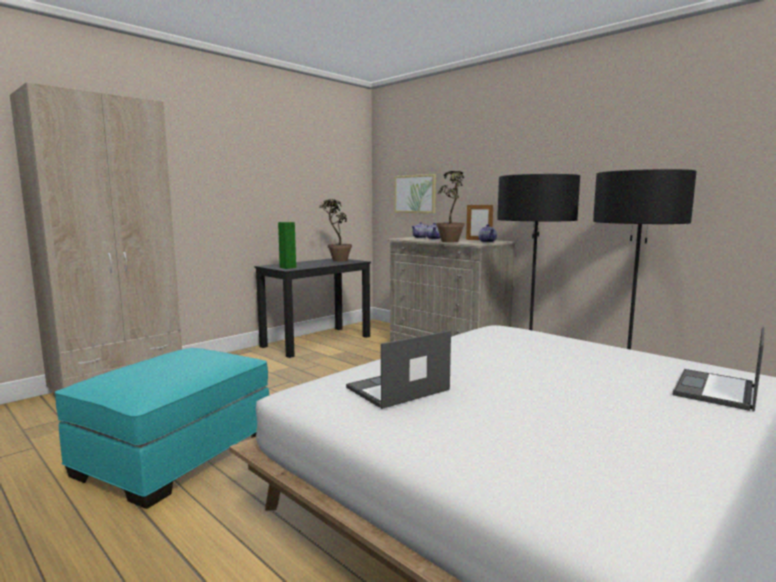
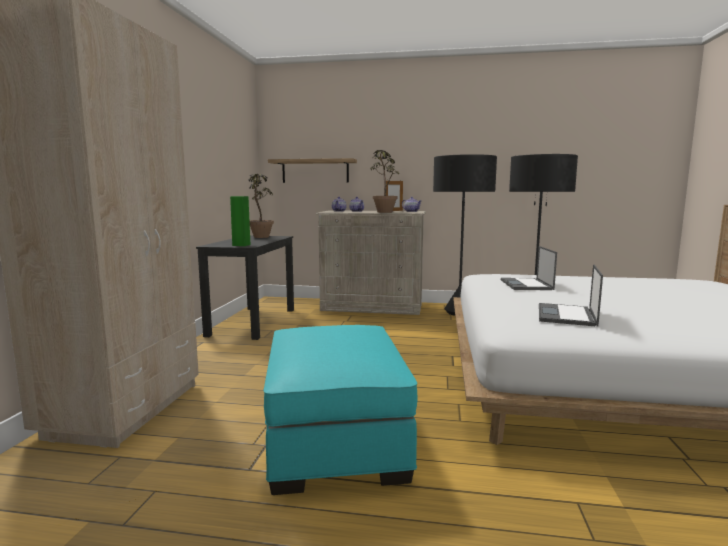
camera: 35 degrees left, 0 degrees up
(415, 194) = (315, 171): picture -> shelf
(716, 390) = (678, 286): laptop -> laptop (526, 285)

